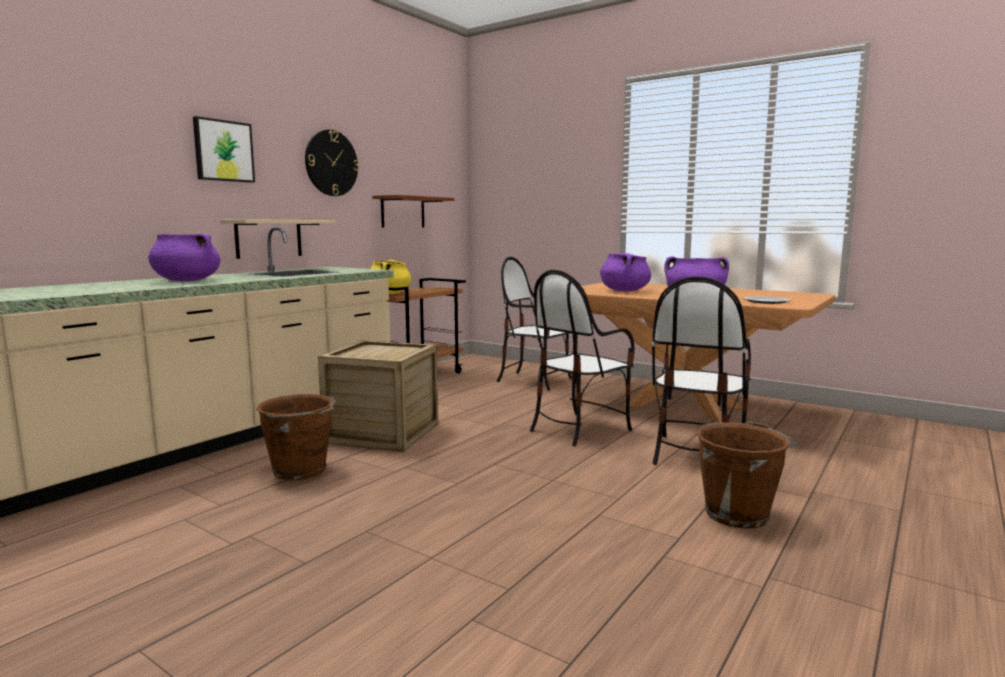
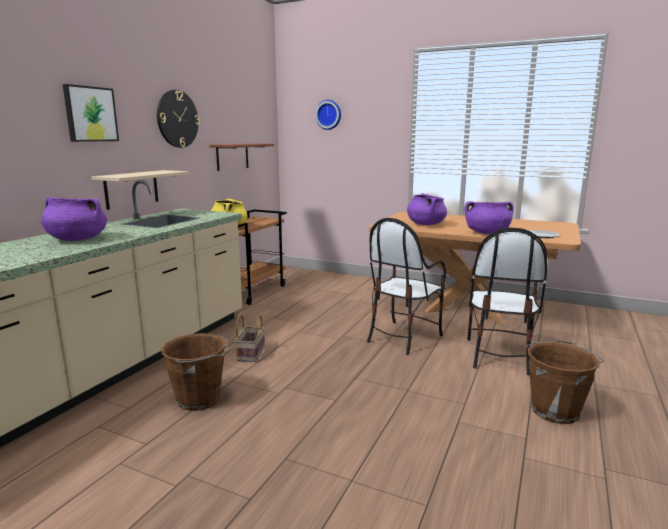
camera: 10 degrees left, 5 degrees up
(383, 433) = (250, 353): crate -> basket
(526, 164) = (329, 115): none -> wall clock
(535, 380) = (346, 291): chair -> none

